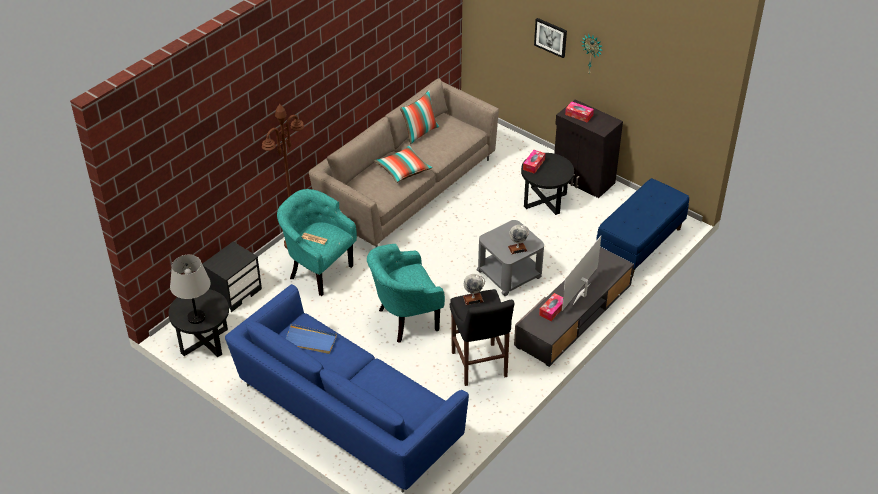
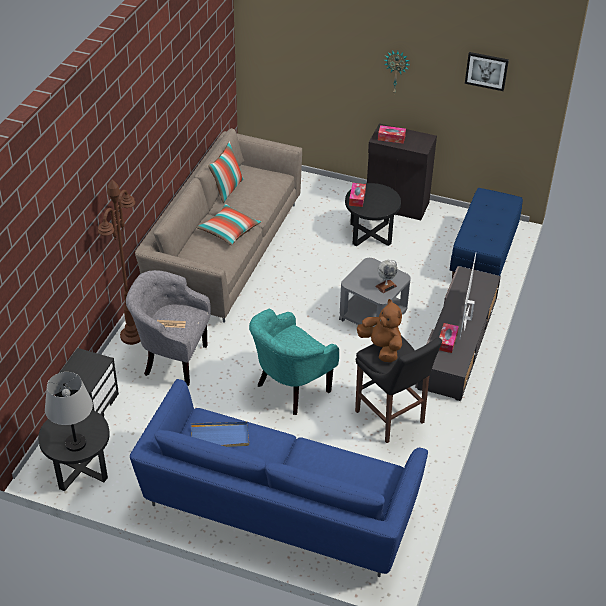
camera: 20 degrees left, 0 degrees up
(318, 271) = (172, 360): turquoise armchair -> grey armchair
(473, 299) = (381, 347): globe -> brown plush toy
(551, 37) = (346, 62): picture -> picture (486, 70)

